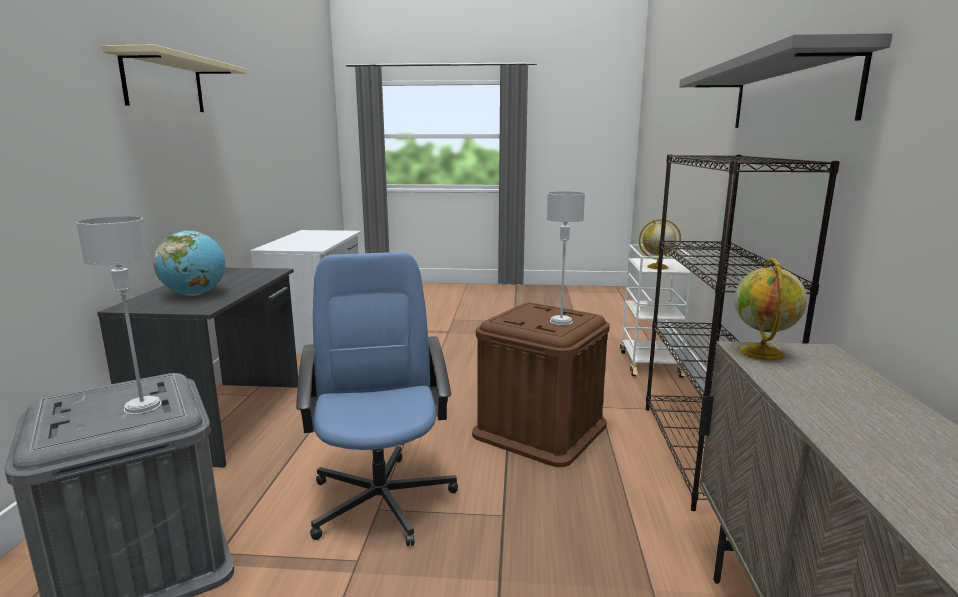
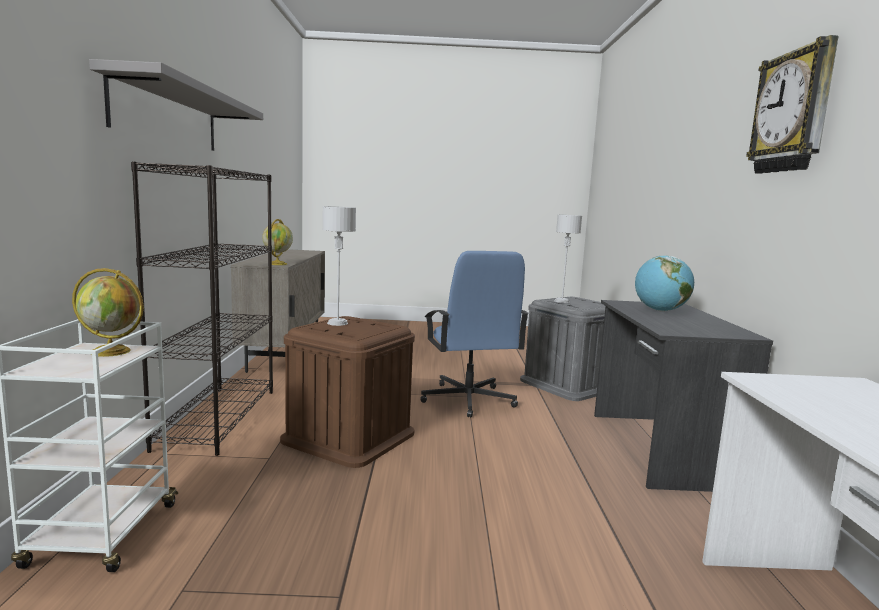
camera: 175 degrees right, 5 degrees down
(164, 84) = (793, 112): beige shelf -> wall clock

